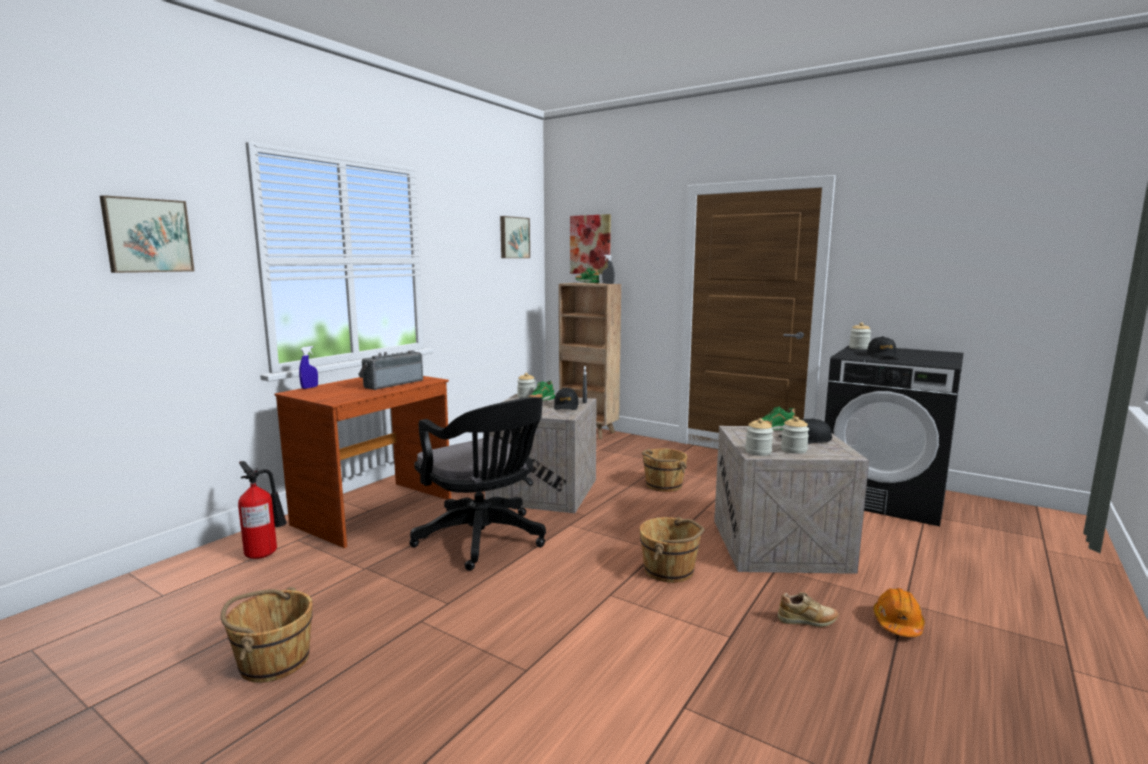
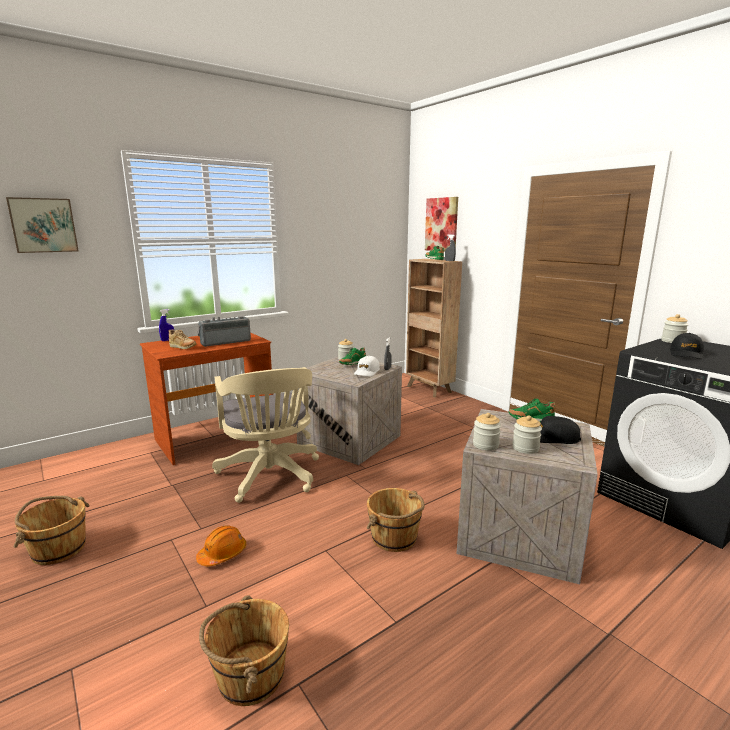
camera: 20 degrees right, 5 degrees up
(265, 553) = (123, 459): fire extinguisher -> none
(484, 540) = (270, 477): black office chair -> beige office chair
(513, 237) = (374, 219): picture -> none
(566, 406) = (366, 372): black cap -> white cap
(663, 485) = (454, 450): brown bucket -> brown bucket (249, 675)
(807, 622) = (483, 627): beige shoe -> beige shoe (183, 348)
(897, 623) = (582, 656): orange hard hat -> orange hard hat (222, 554)

